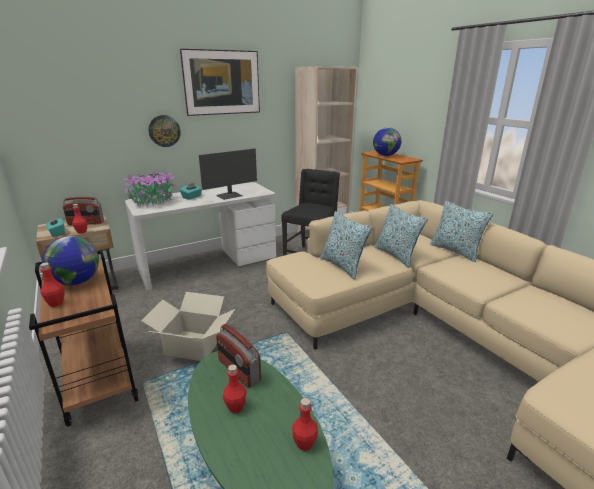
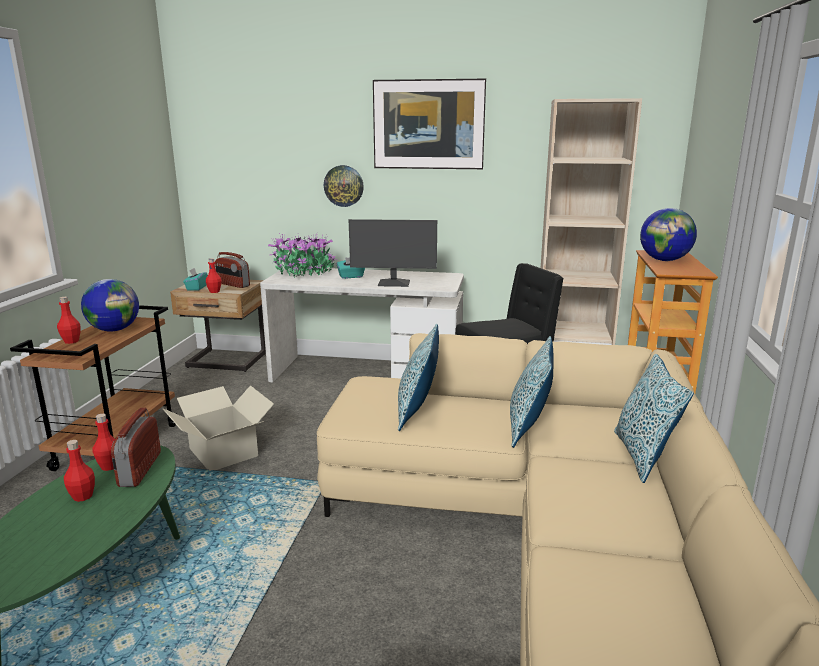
camera: 40 degrees right, 5 degrees down
(304, 443) = (67, 556): red bottle -> red bottle (109, 466)

